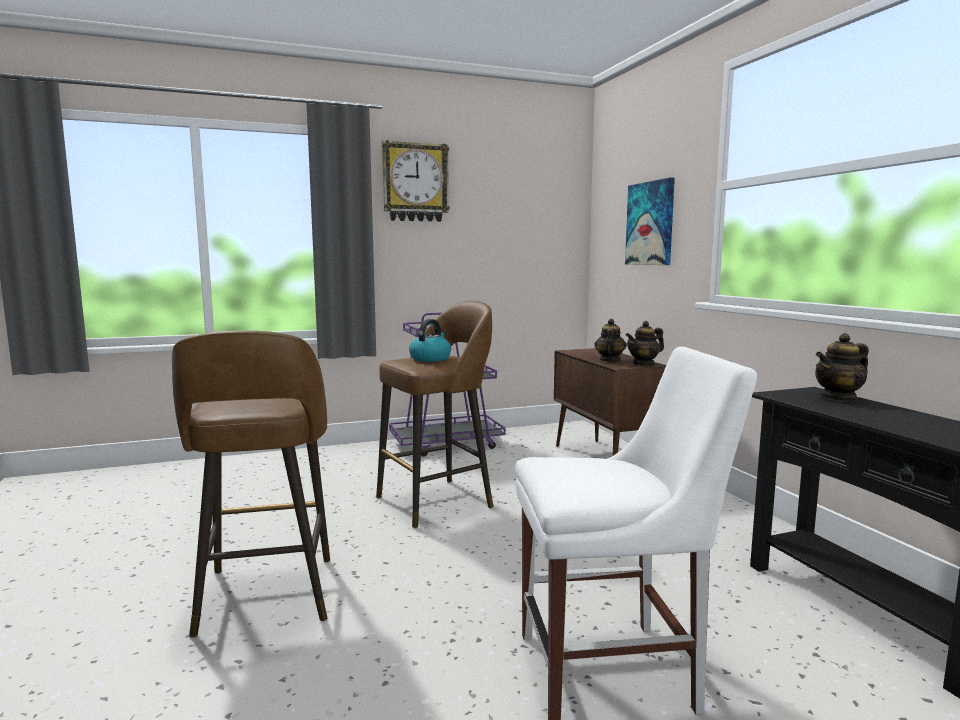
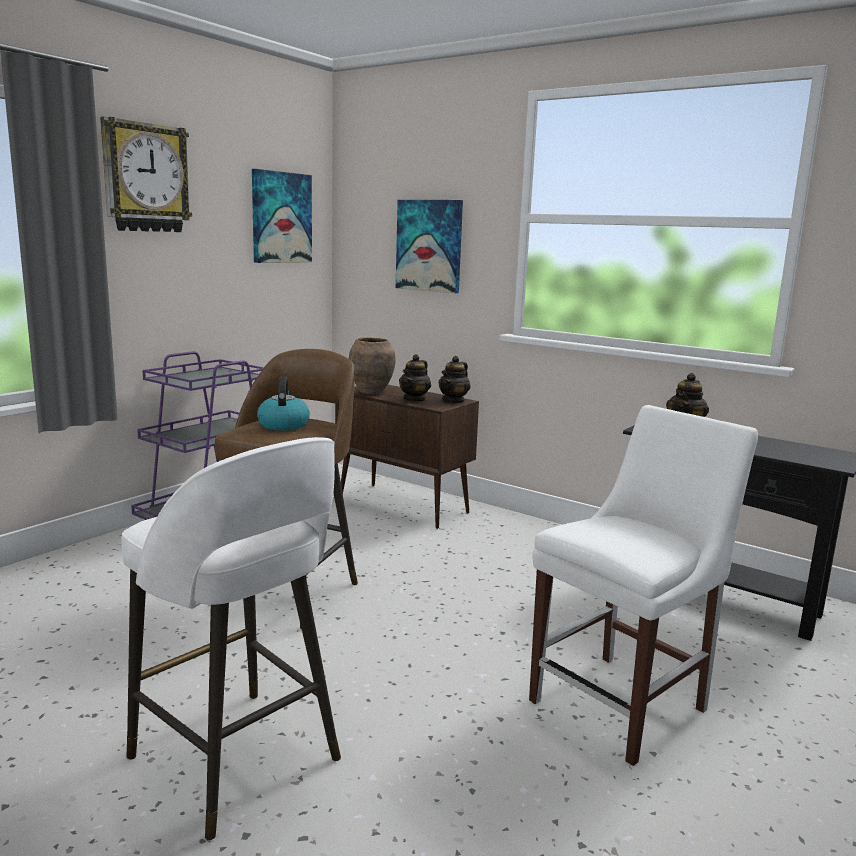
camera: 35 degrees left, 5 degrees up
(266, 597) = (238, 762): brown stool -> white stool
(536, 209) = (281, 217): none -> picture
(582, 353) = (371, 392): none -> brown vase
(609, 360) = (415, 399): teapot -> teapot turned 135 degrees counterclockwise

